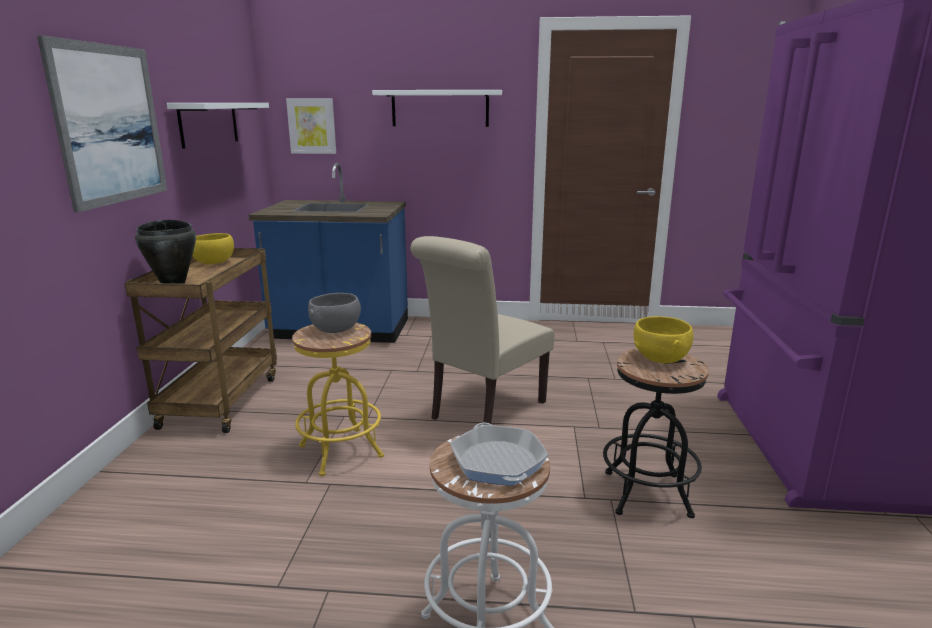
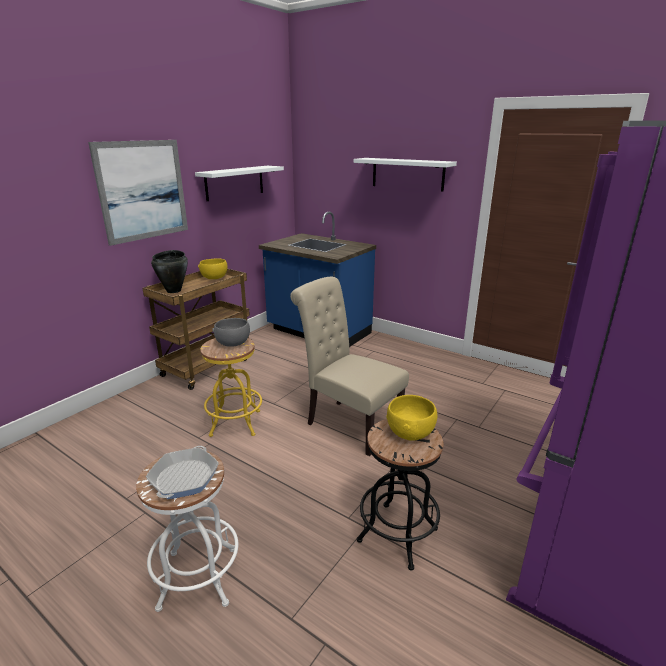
camera: 30 degrees right, 5 degrees up
(312, 126) = (321, 182): picture -> none
(483, 412) = (348, 423): beige chair -> beige chair turned 60 degrees clockwise

